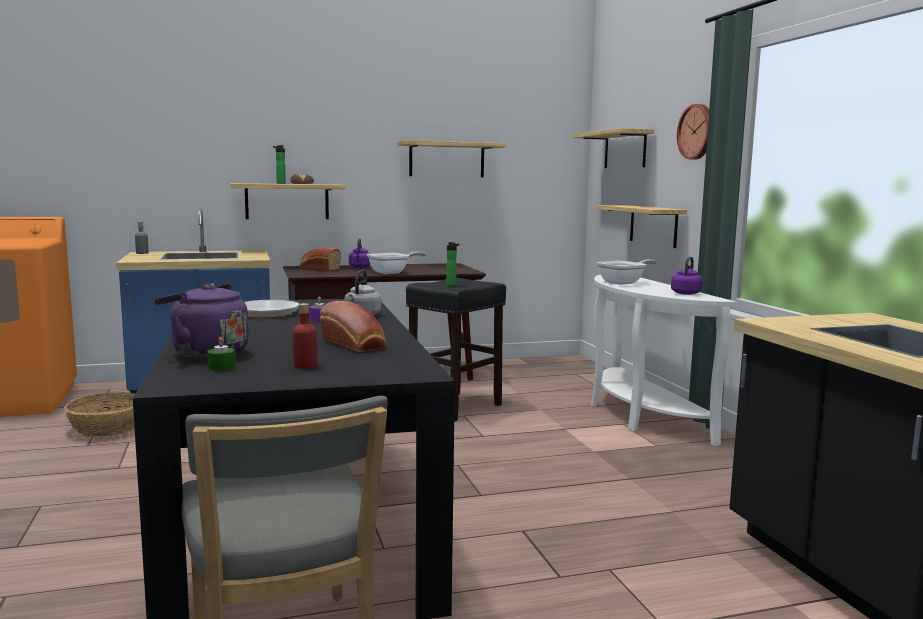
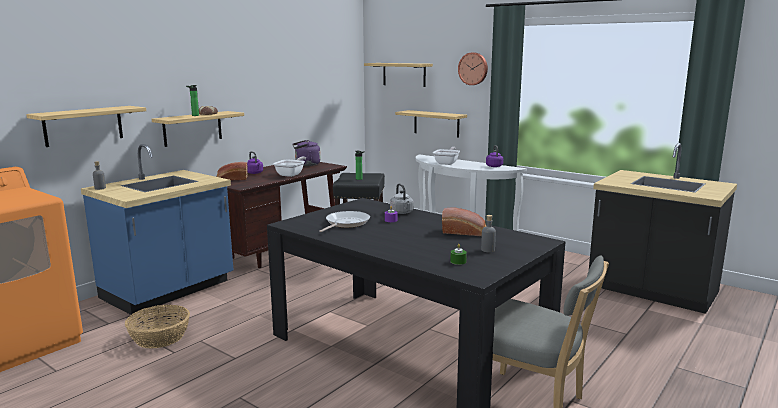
camera: 35 degrees left, 5 degrees up
(205, 353) = (420, 256): purple kettle -> purple kettle (306, 164)
(305, 365) = (488, 250): red bottle -> grey bottle
(446, 159) = (290, 85): shelf -> shelf (83, 126)

